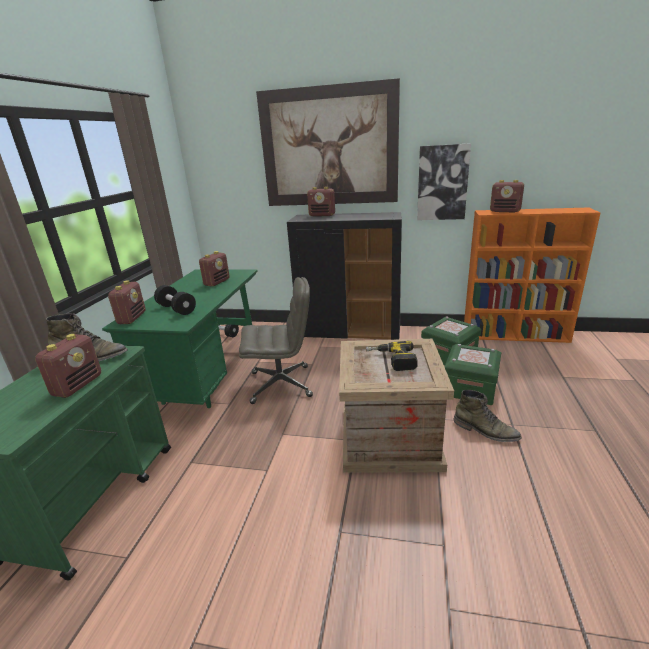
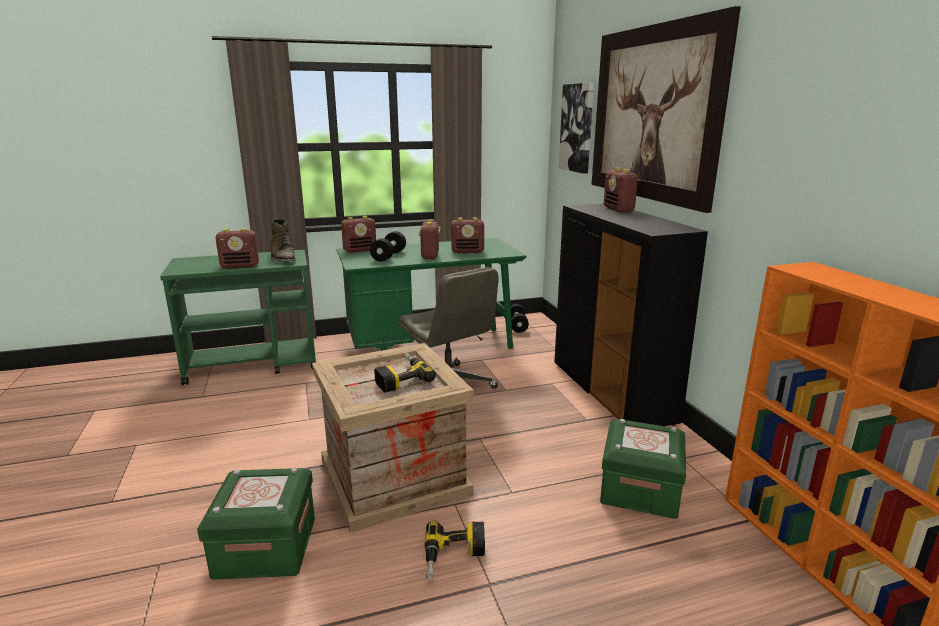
camera: 60 degrees right, 5 degrees down
(442, 183) = (773, 195): picture -> picture (577, 128)
(470, 388) = (557, 526): green storage box -> green storage box (265, 547)
(485, 431) = (454, 557): green boot -> power drill
(505, 211) = (842, 278): radio -> radio (430, 256)

